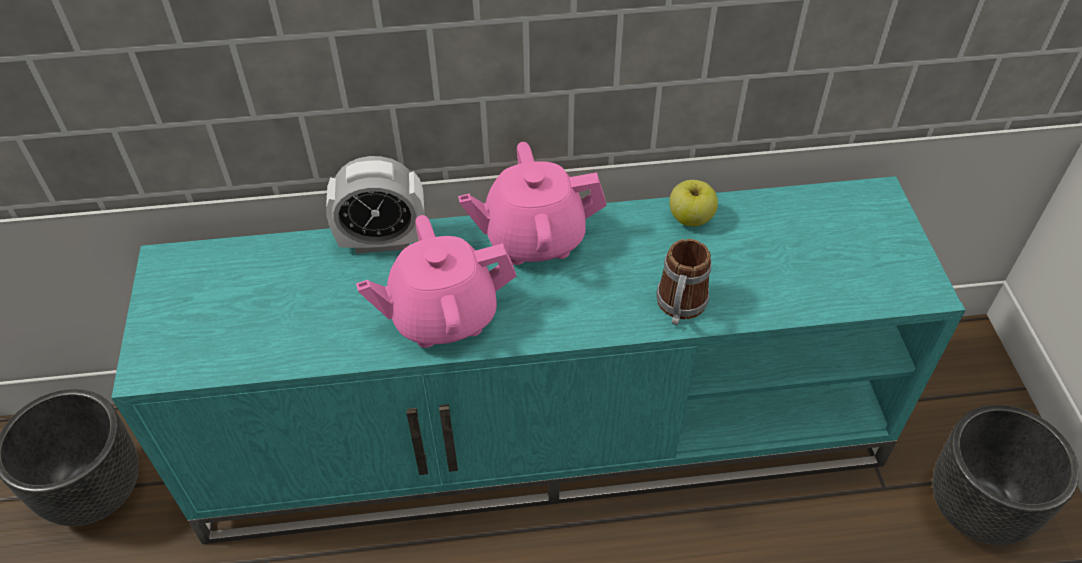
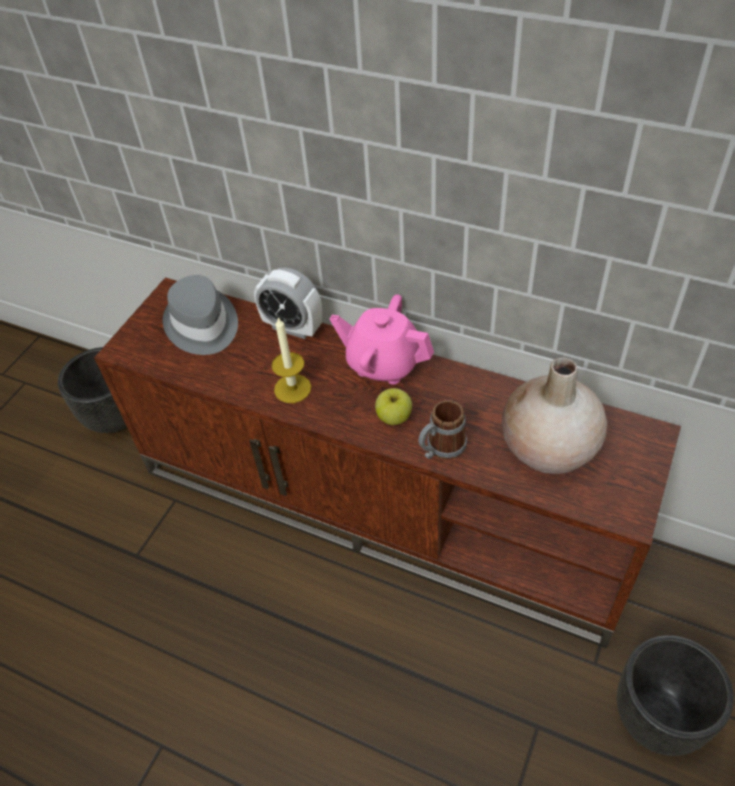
camera: 35 degrees right, 0 degrees up
(250, 288) = (201, 325): none -> grey hat
(442, 316) = (292, 388): pink teapot -> candle
(545, 432) = (382, 505): turquoise tv stand -> brown tv stand
(690, 218) = (497, 393): apple -> apple (394, 417)
(790, 255) = (548, 448): none -> beige vase

